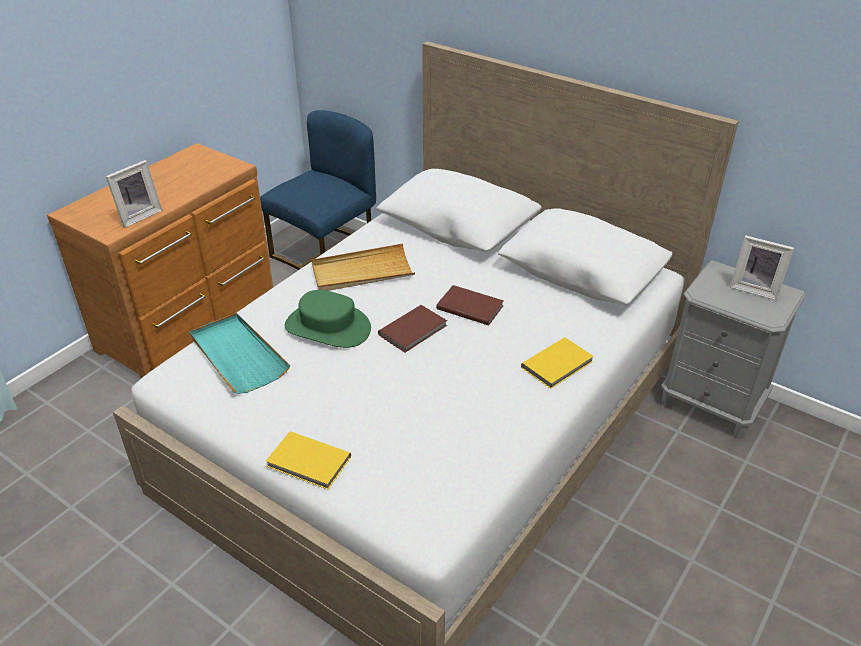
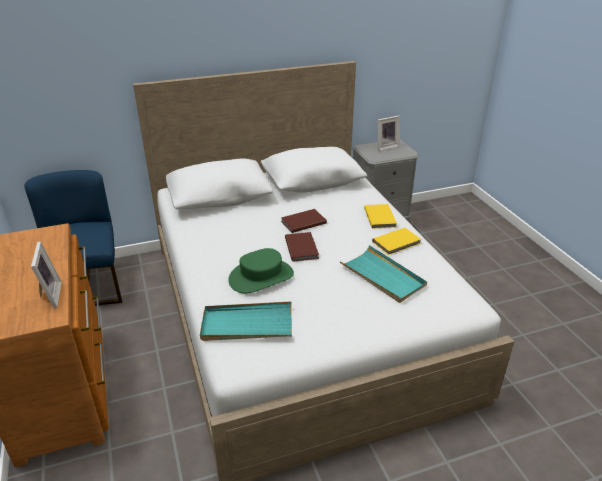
camera: 55 degrees left, 5 degrees down
(309, 463) = (383, 330): yellow book -> yellow book (397, 243)
(362, 272) = (221, 244): beige tray -> none
(419, 421) = (383, 276): none -> turquoise tray

